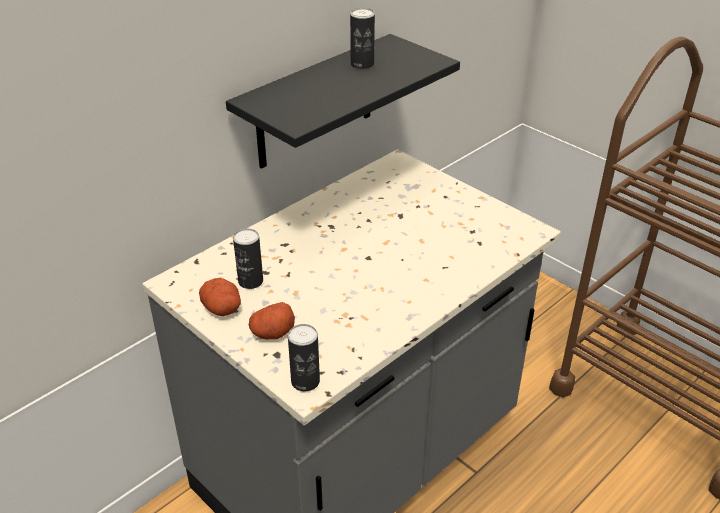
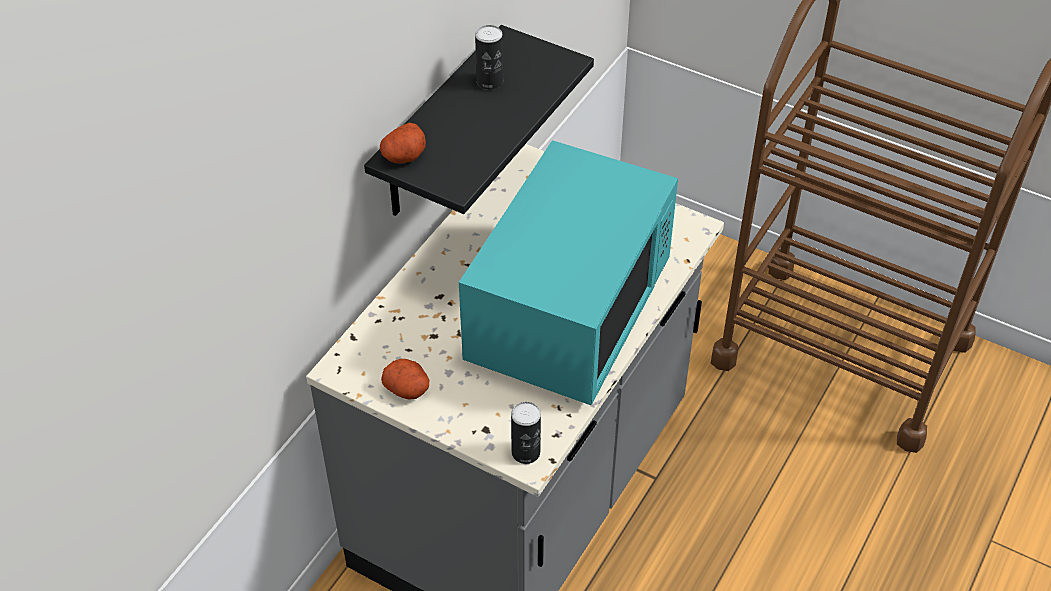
camera: 15 degrees left, 10 degrees up
(250, 281) = (423, 350): can -> none
(272, 332) = (471, 406): potato -> potato (404, 156)
(392, 275) = (568, 313): none -> turquoise microwave

